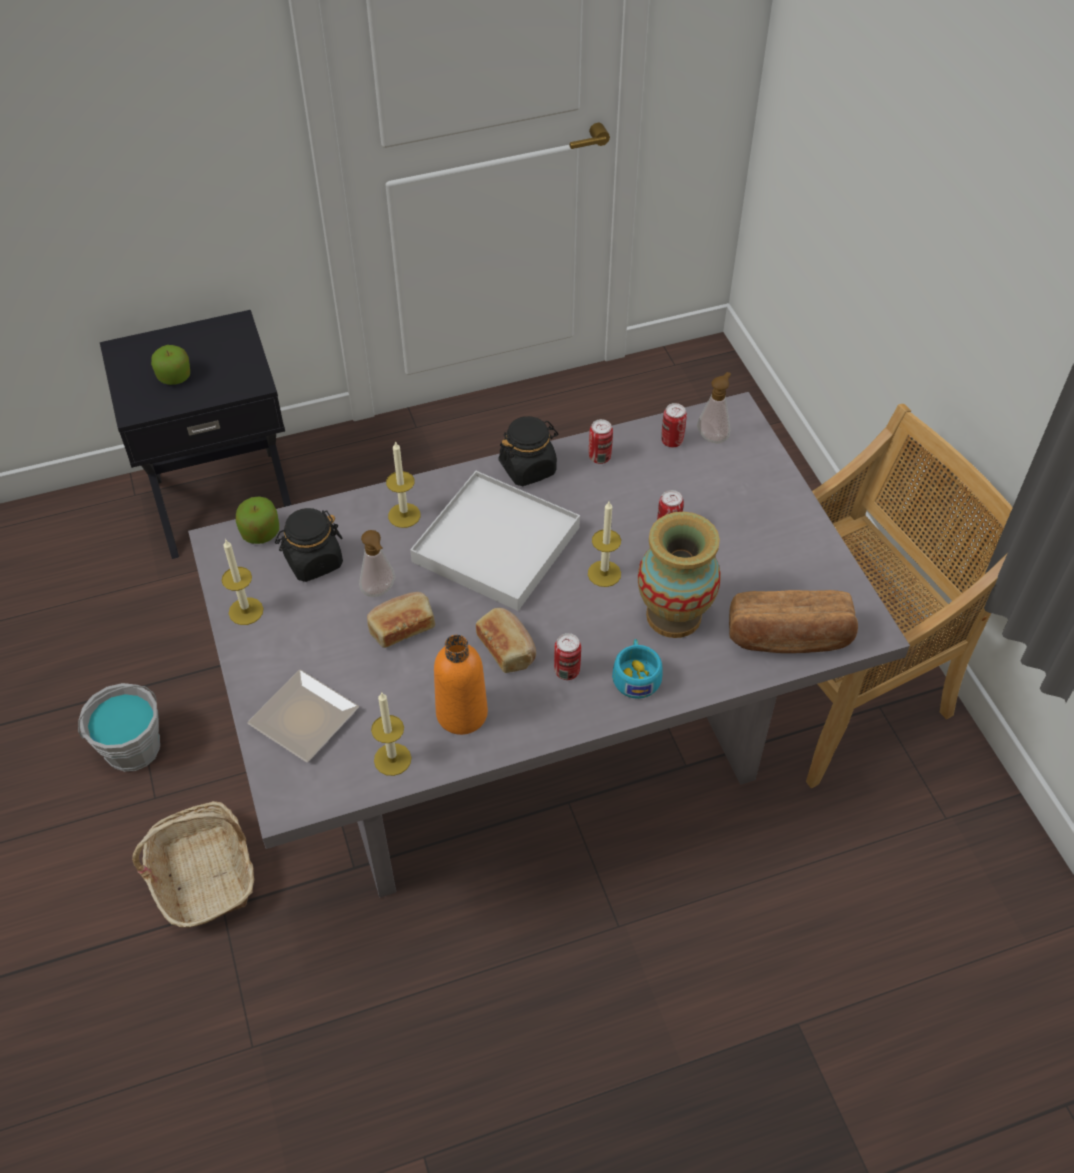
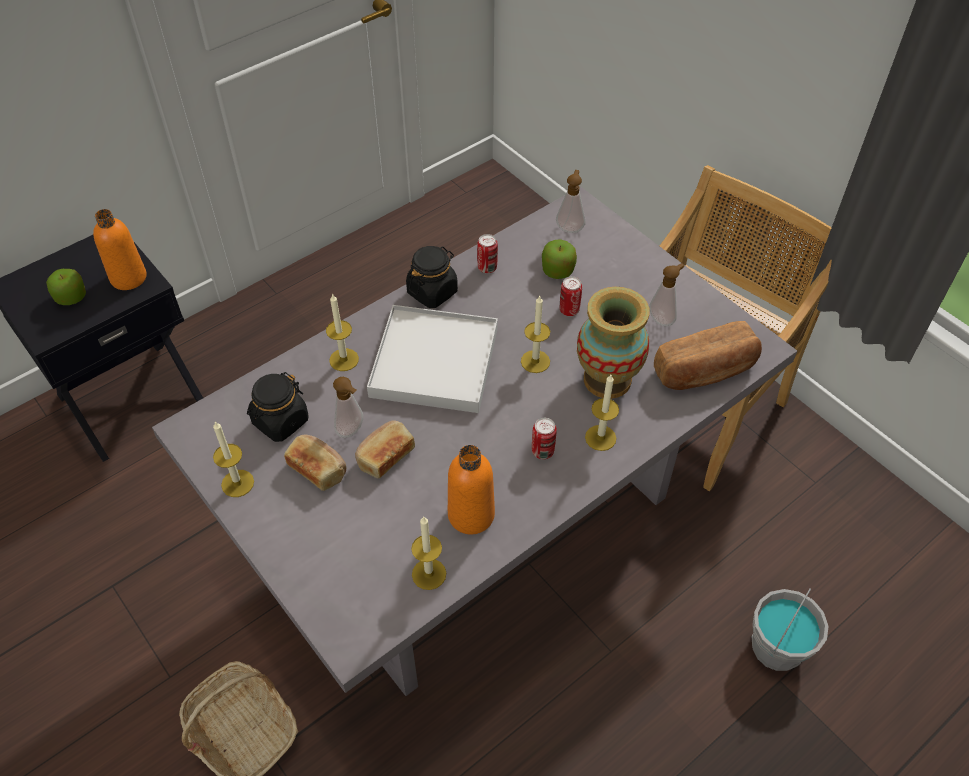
camera: 20 degrees left, 0 degrees up
(133, 749) = (132, 640): grey bucket -> grey bucket (777, 647)
(237, 371) = (128, 278): none -> orange bottle
(260, 532) = (221, 410): apple -> apple (557, 270)
(304, 715) = (332, 560): plate -> none
(507, 648) = (484, 447): bread -> bread (318, 468)
(636, 675) = (600, 438): turquoise cup -> candle
(672, 441) = (539, 240): can -> none
(769, 566) = (662, 319): none -> soap dispenser

